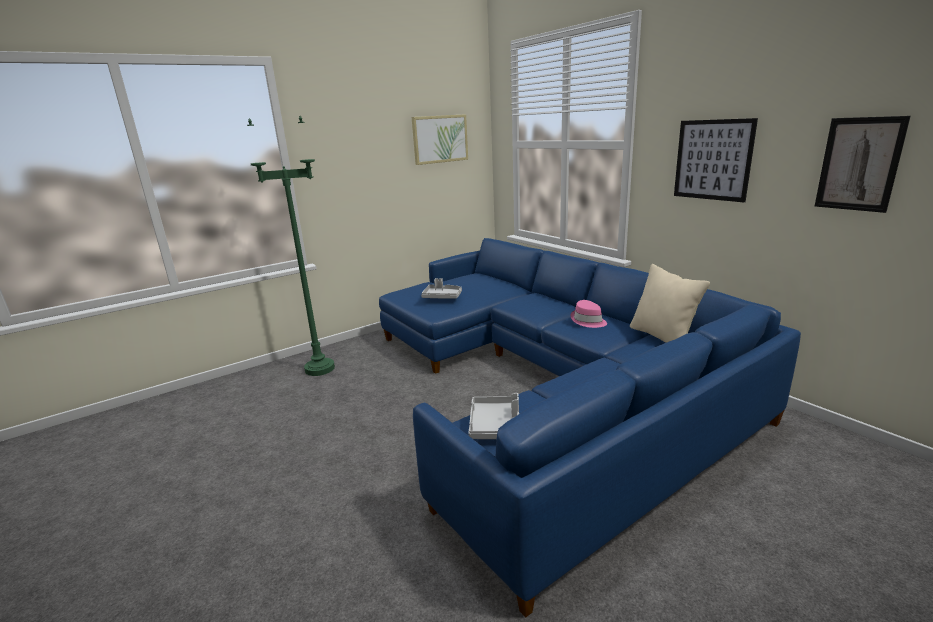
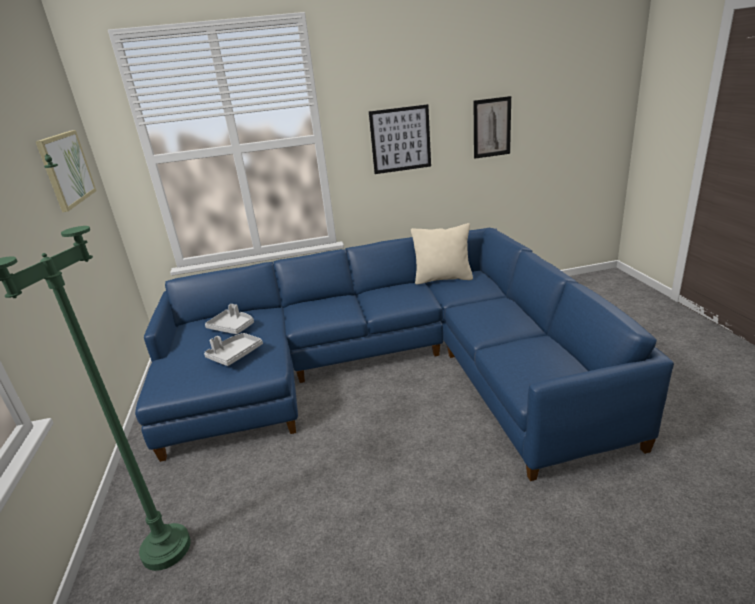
camera: 65 degrees left, 5 degrees up
(495, 425) = (539, 371): grey tray -> grey tray (232, 327)
(588, 321) = (389, 295): pink hat -> none

